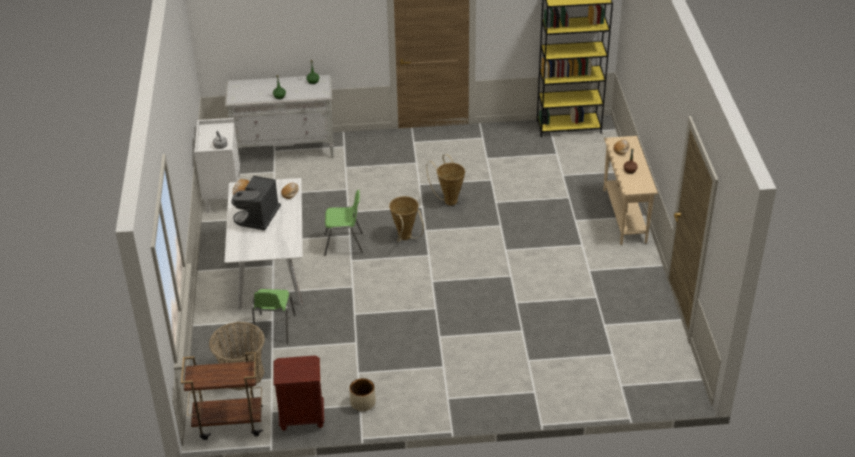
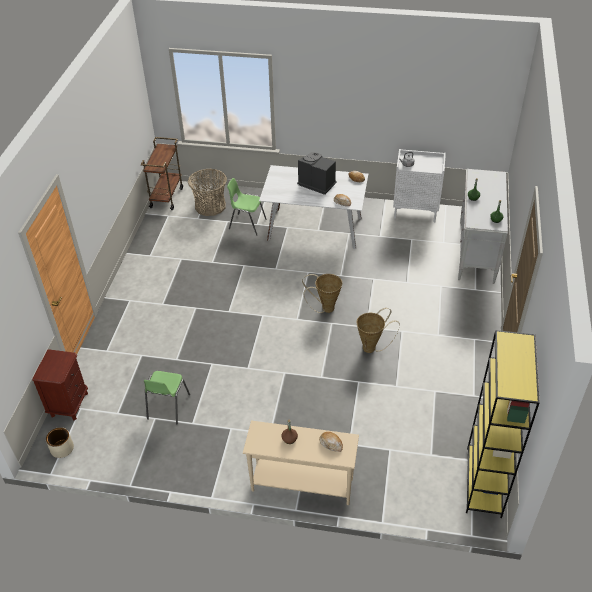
camera: 105 degrees right, 5 degrees up
(302, 418) = (154, 228): brown nightstand -> brown nightstand (69, 404)
(344, 244) = (330, 271): green chair -> green chair (167, 407)
(363, 402) = (151, 257): beige planter -> beige planter (62, 448)

